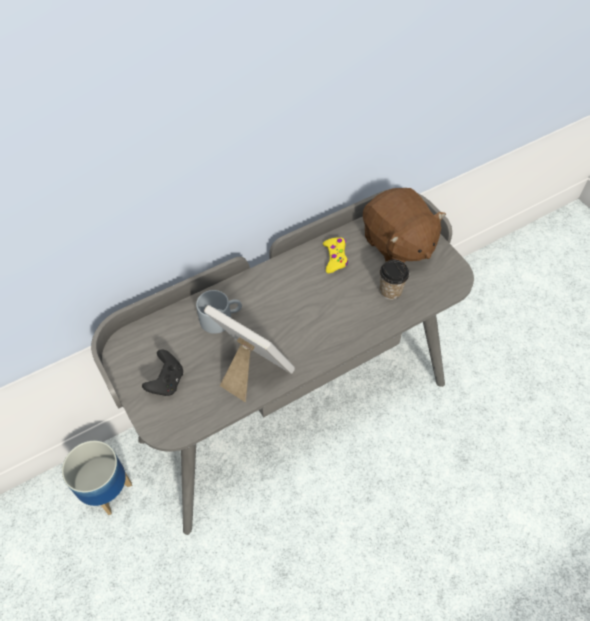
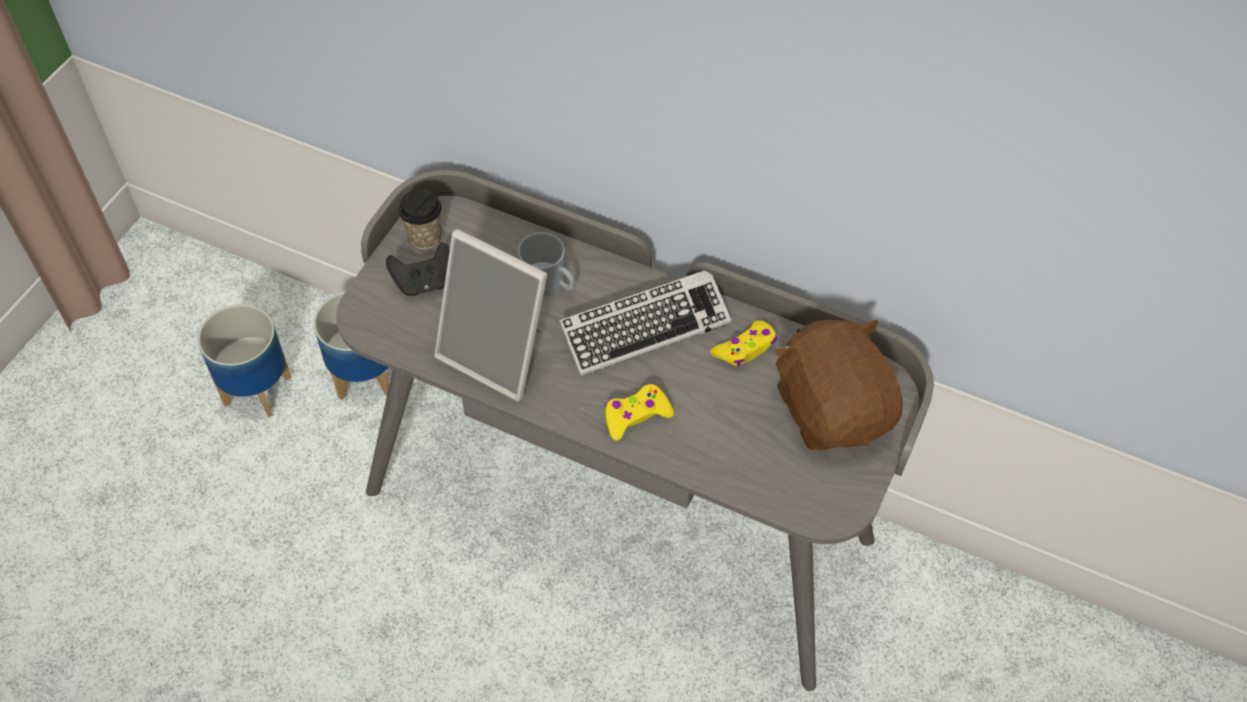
camera: 55 degrees right, 0 degrees up
(61, 561) = (258, 389): none -> planter
(251, 370) = (498, 354): picture frame -> picture frame turned 120 degrees clockwise
(288, 292) = (644, 328): none -> keyboard
(342, 327) = (635, 416): none -> yellow game controller
(390, 291) = (741, 441): cup -> cup (424, 237)
(397, 244) = (832, 409): brown plush toy -> brown plush toy turned 135 degrees clockwise

